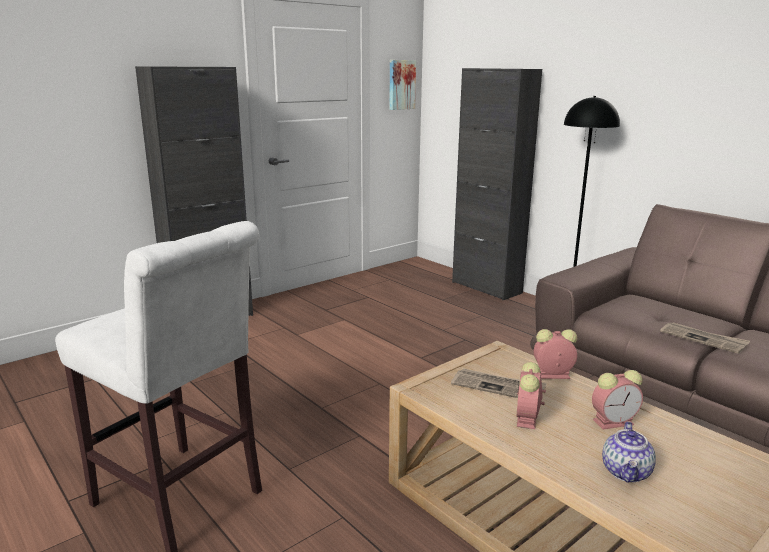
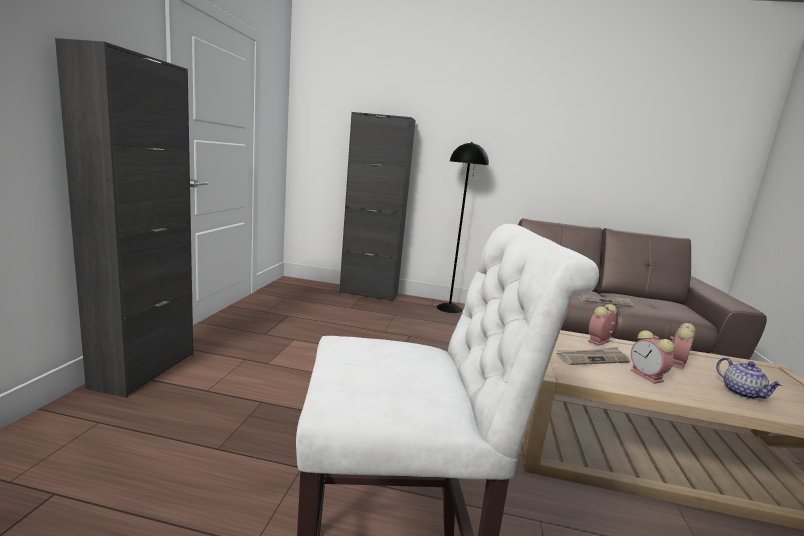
camera: 40 degrees left, 5 degrees down
(401, 84) = (277, 121): picture -> none

